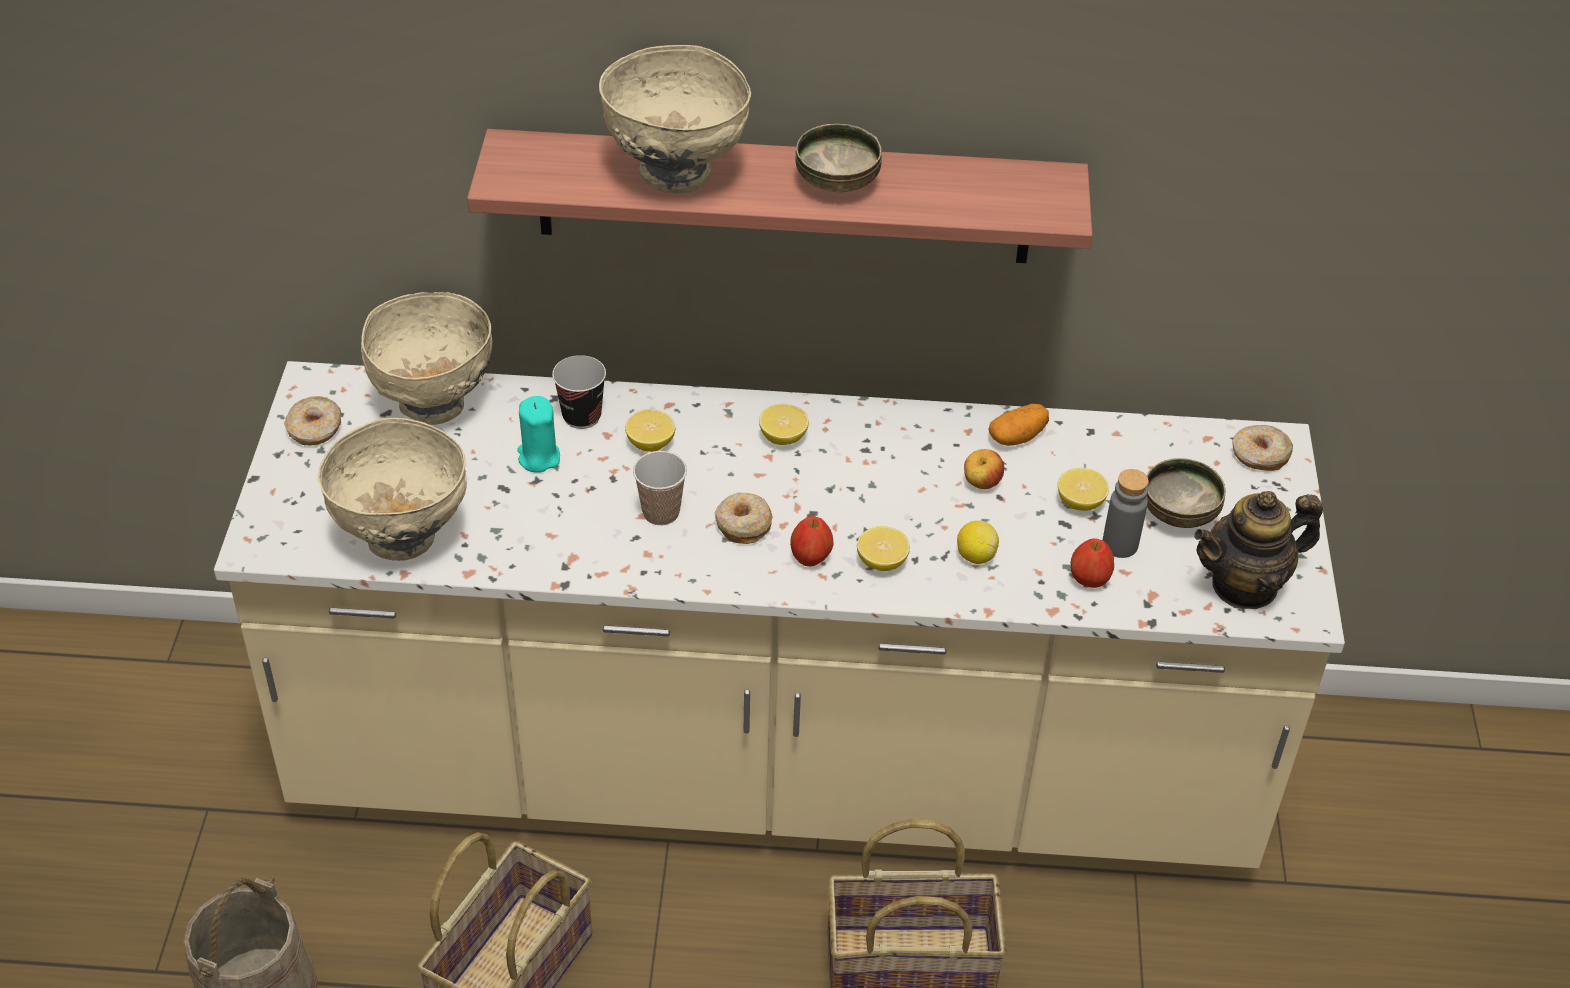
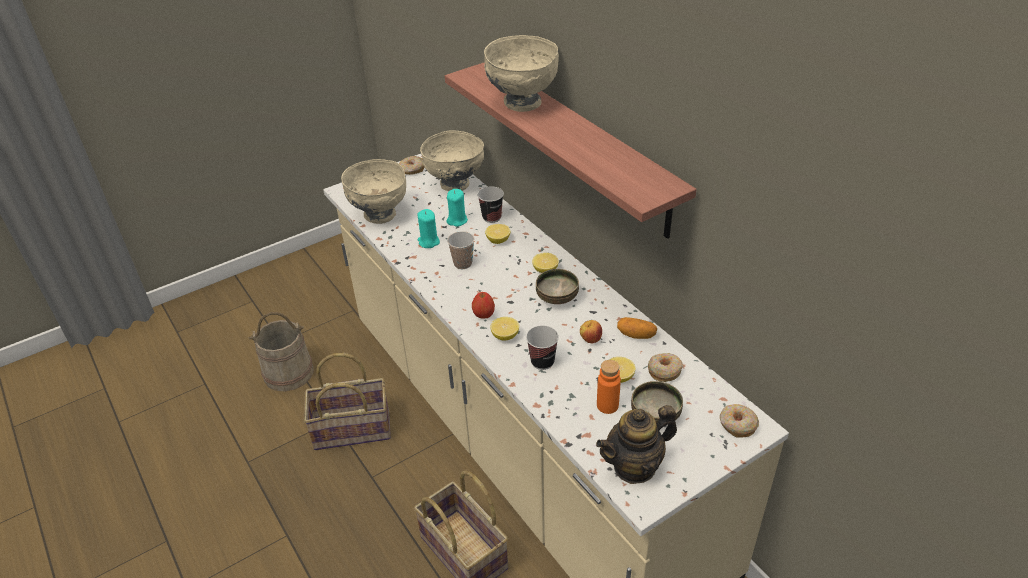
camera: 55 degrees right, 5 degrees down
(555, 520) = (428, 242): none -> turquoise candle
(743, 525) = (481, 287): donut -> donut (664, 371)
(838, 183) = (574, 137): bowl -> bowl (557, 298)
(975, 556) = (542, 362): lemon -> cup
(1089, 580) = (571, 407): apple -> none
(1120, 545) = (607, 405): grey bottle -> orange bottle
(1244, 585) = (635, 466): teapot -> teapot turned 60 degrees counterclockwise

